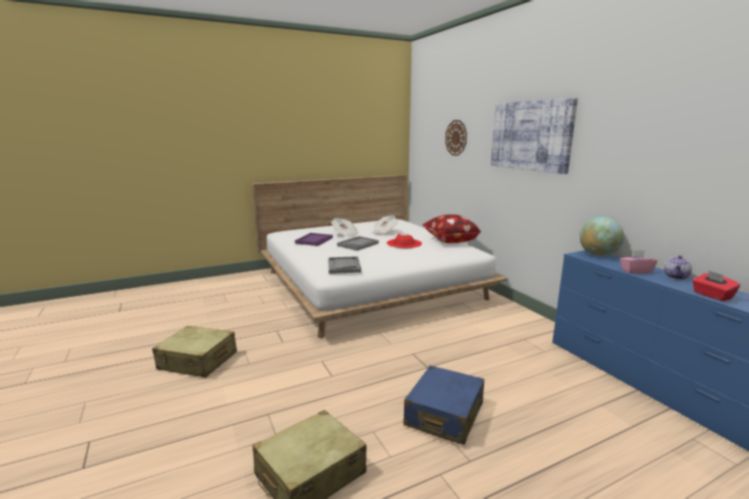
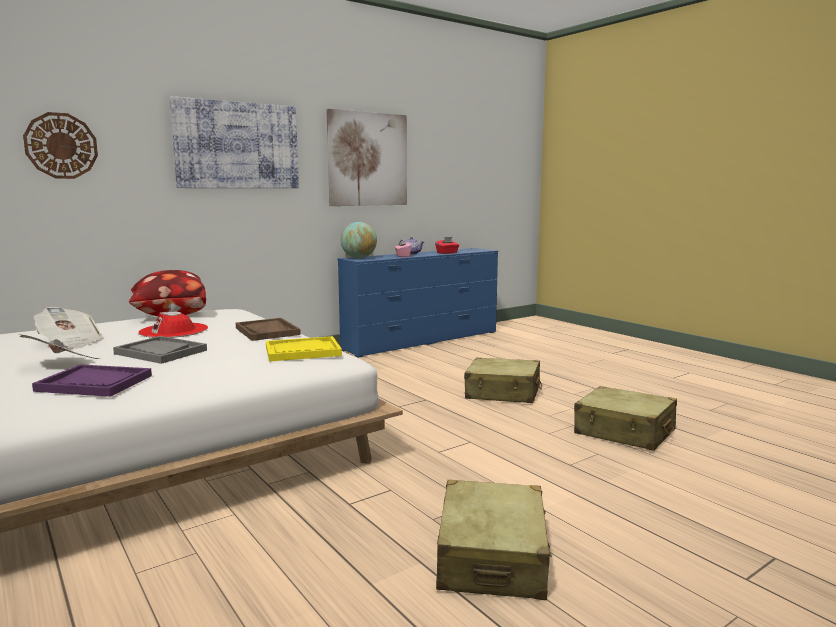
camera: 100 degrees left, 5 degrees down
(344, 266) = (302, 351): grey tray -> yellow tray
(397, 259) = (267, 331): none -> brown tray
(444, 415) = (503, 393): blue suitcase -> beige suitcase
(654, 149) = (368, 159): none -> picture

